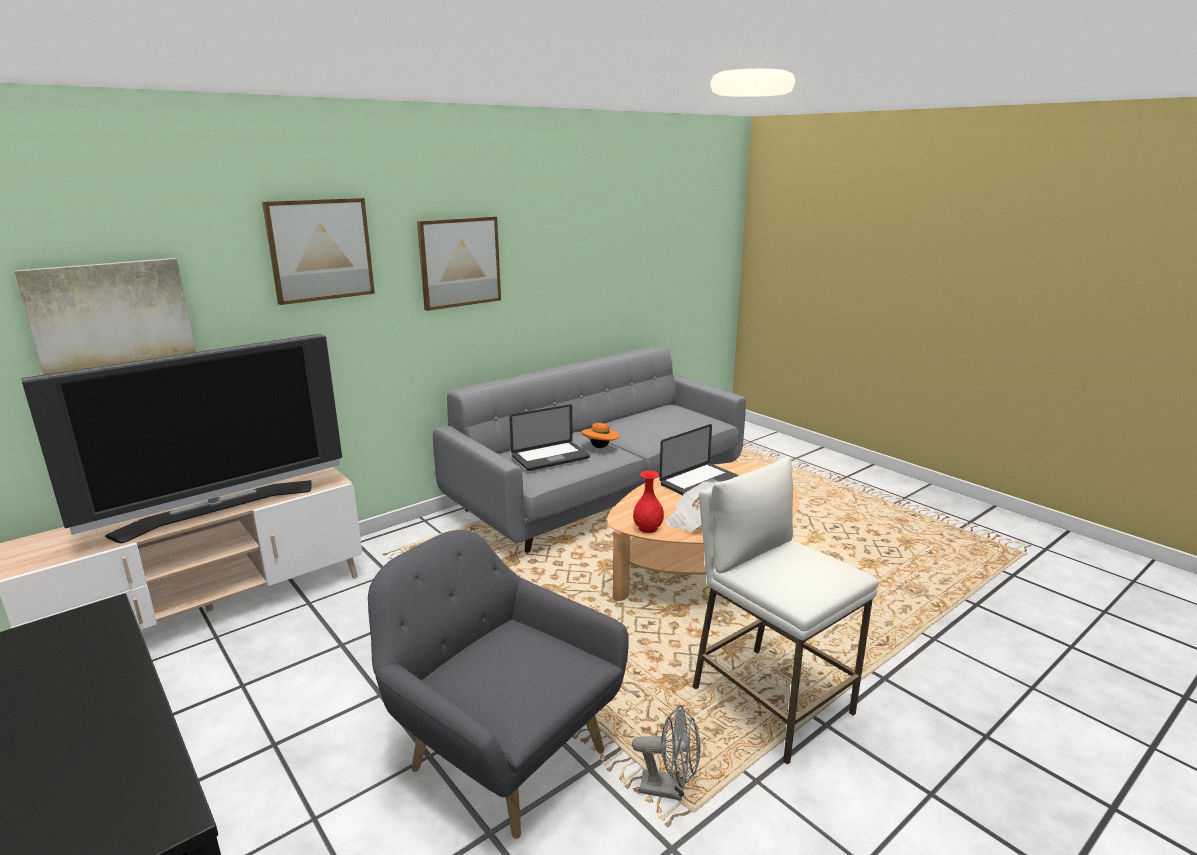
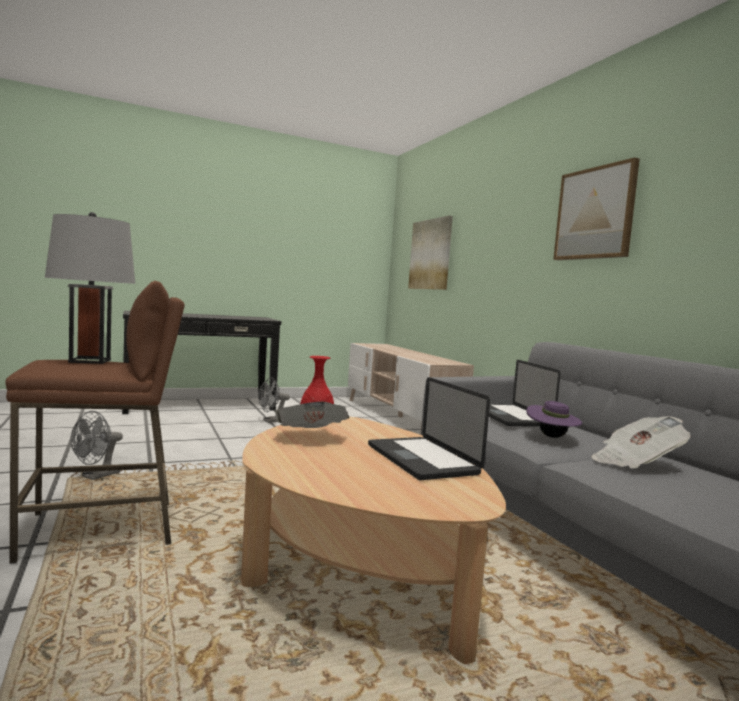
camera: 105 degrees right, 15 degrees down
(218, 509) = (402, 354): television -> none
(282, 738) = (271, 421): none -> grey fan
(320, 249) = (505, 207): picture -> none
(502, 751) = (198, 449): grey armchair -> none
(600, 447) = (551, 437): orange hat -> purple hat
(638, 431) = (635, 463): none -> newspaper
(770, 700) = (101, 529): white stool -> brown stool
(786, 572) = (90, 361): none -> grey table lamp

